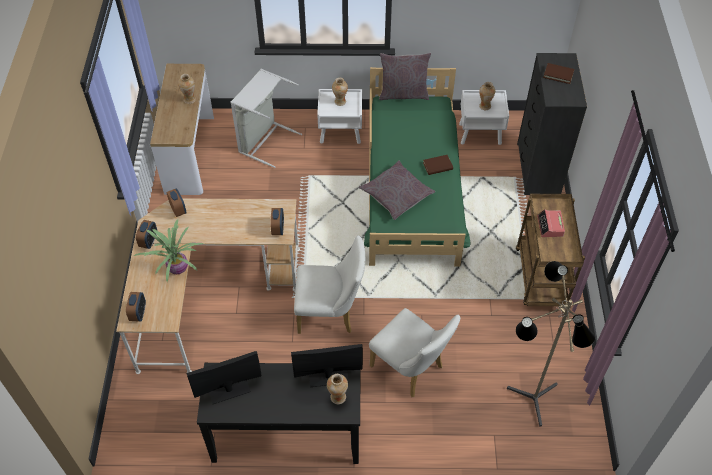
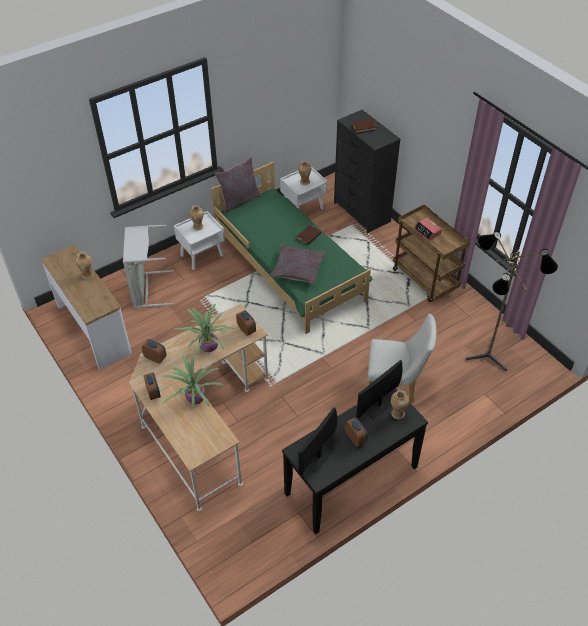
camera: 35 degrees left, 5 degrees down
(138, 313) = (195, 447): alarm clock -> alarm clock (355, 438)
(230, 225) = (208, 347): none -> potted plant
(330, 313) = (308, 381): white chair -> none

